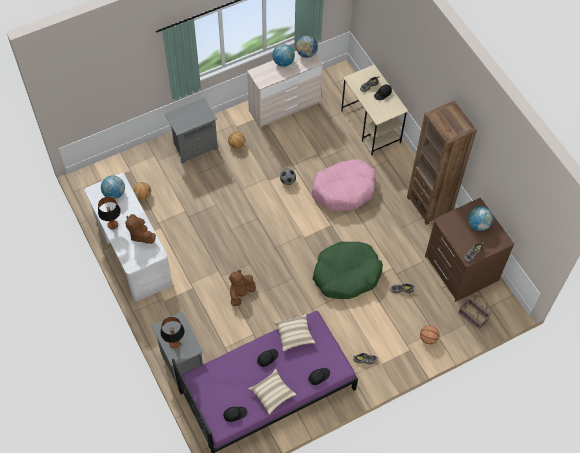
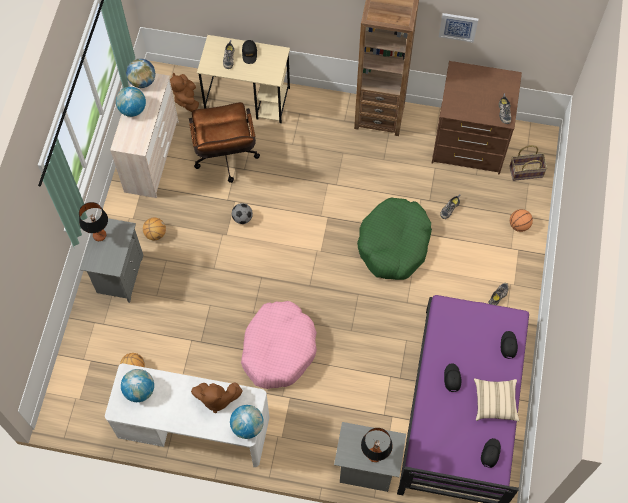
camera: 50 degrees left, 5 degrees up
(113, 225) = (179, 419): table lamp -> table lamp (99, 235)
(241, 293) = (335, 355): brown plush toy -> brown plush toy (186, 99)
(294, 335) = (446, 335): beige pillow -> none
(318, 145) = (226, 159): none -> brown office chair
(344, 189) = (298, 175): pink dog bed -> pink dog bed (278, 348)
(478, 224) = (477, 84): globe -> globe (247, 426)
(492, 174) = (458, 26): none -> picture

